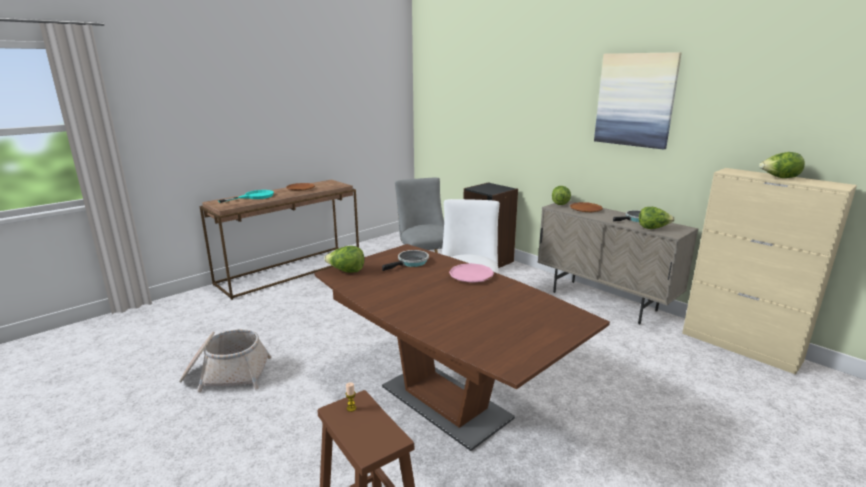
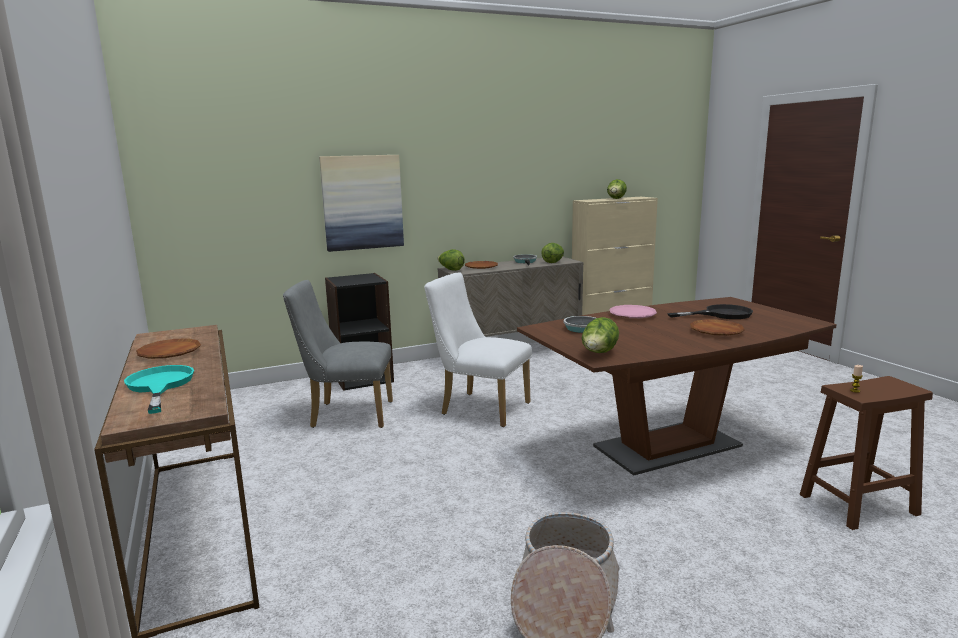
camera: 70 degrees left, 5 degrees down
(434, 312) = (716, 331): none -> brown plate
(506, 314) = (720, 314): none -> black frying pan
(635, 100) = (494, 151): picture -> picture (362, 202)

